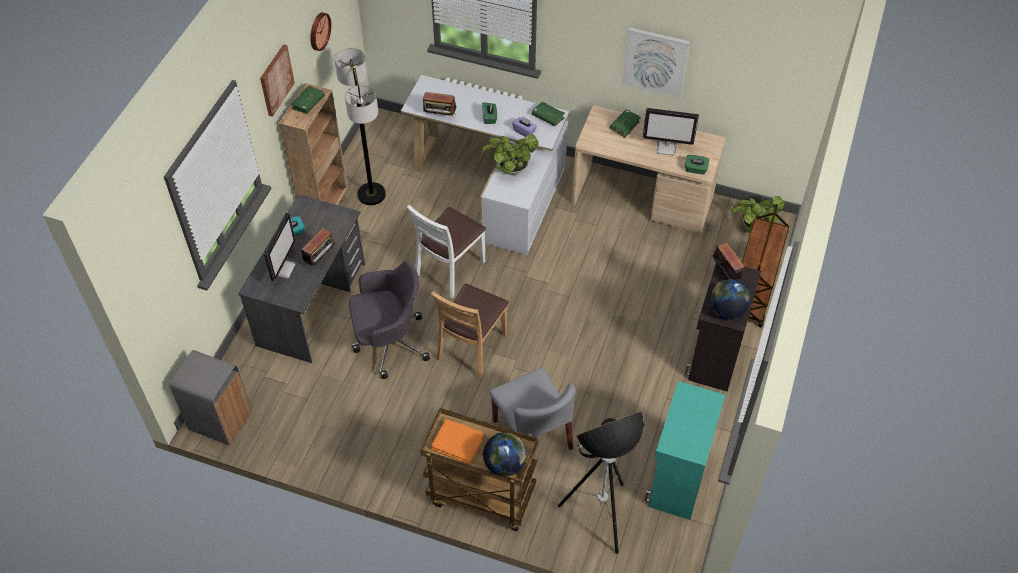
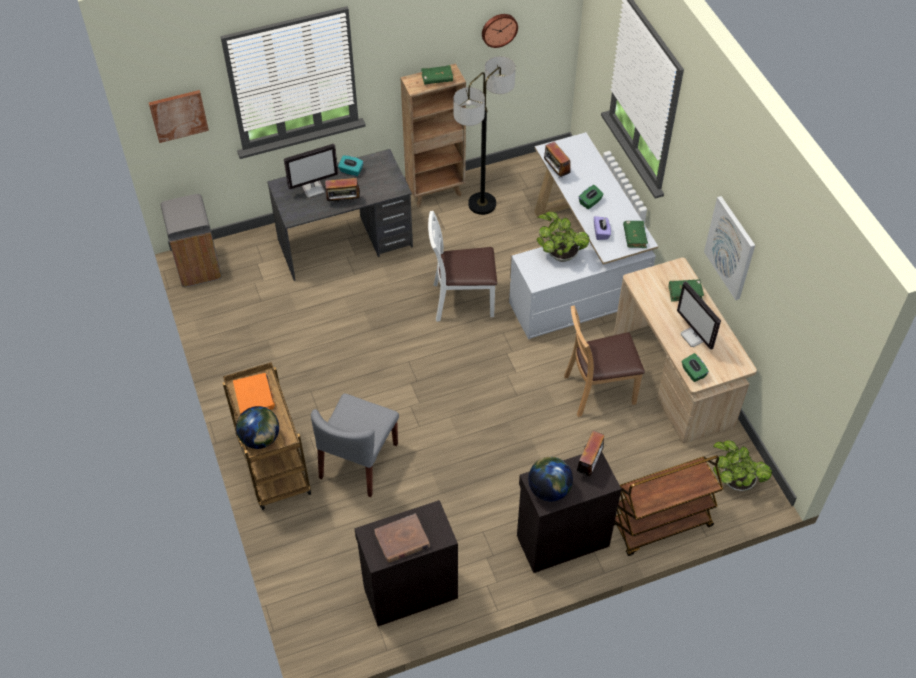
camera: 50 degrees right, 0 degrees up
(275, 80) = (412, 38): picture -> picture (178, 115)
(389, 343) = (356, 313): grey office chair -> none
(472, 347) = (402, 366): brown chair -> brown chair (598, 391)
(600, 516) = (324, 558): floor lamp -> none
(677, 479) = (409, 591): turquoise cabinet -> black cabinet
(693, 427) = (402, 540): none -> brown book

